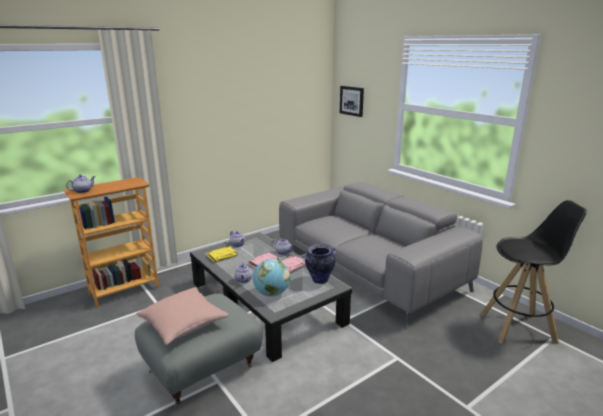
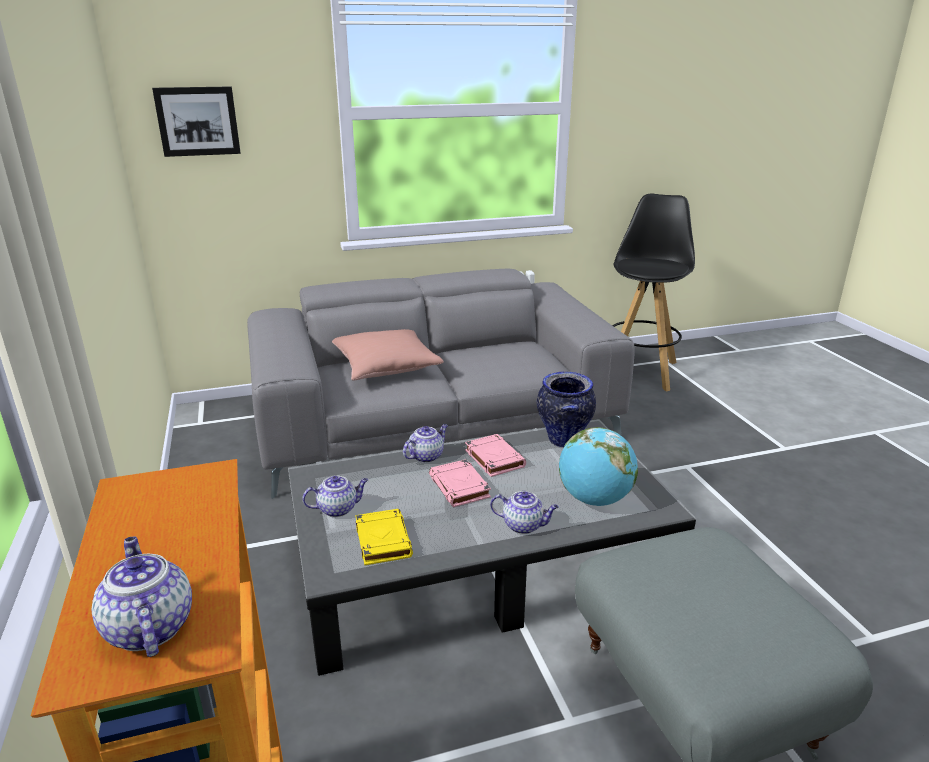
camera: 70 degrees left, 5 degrees up
(183, 324) = (735, 619): pink pillow -> pink pillow (386, 367)

